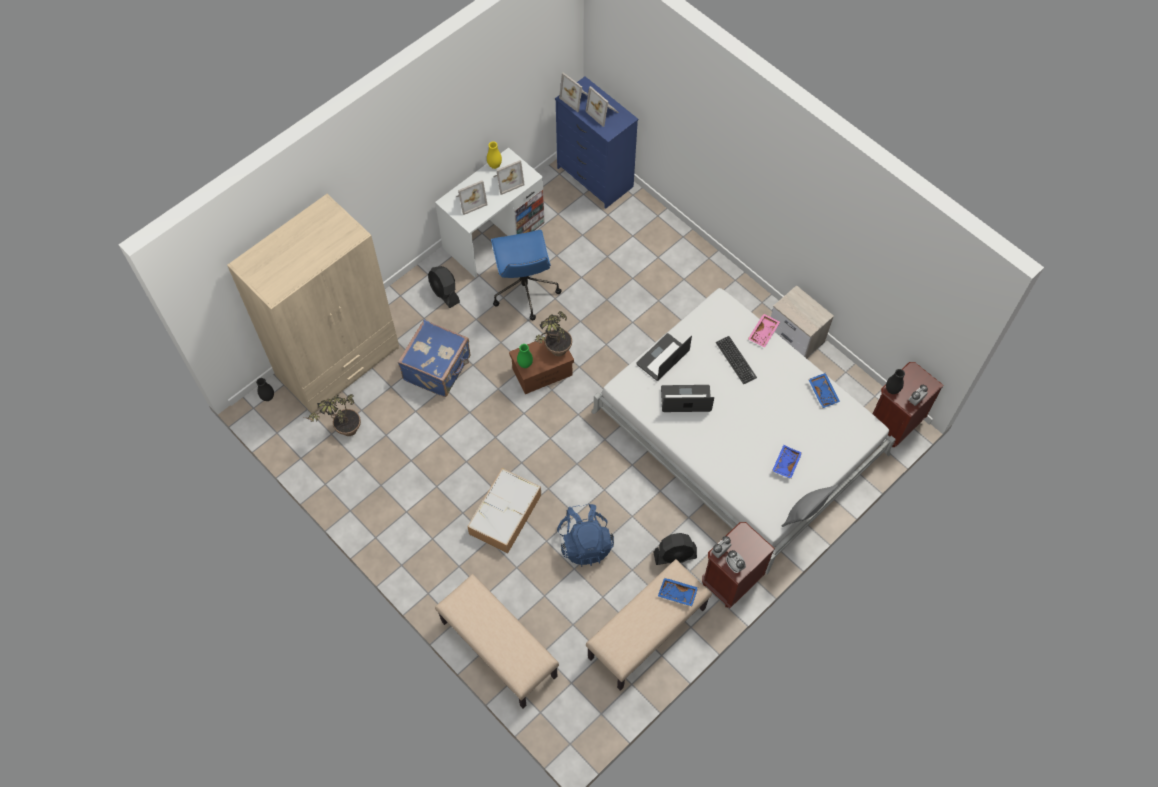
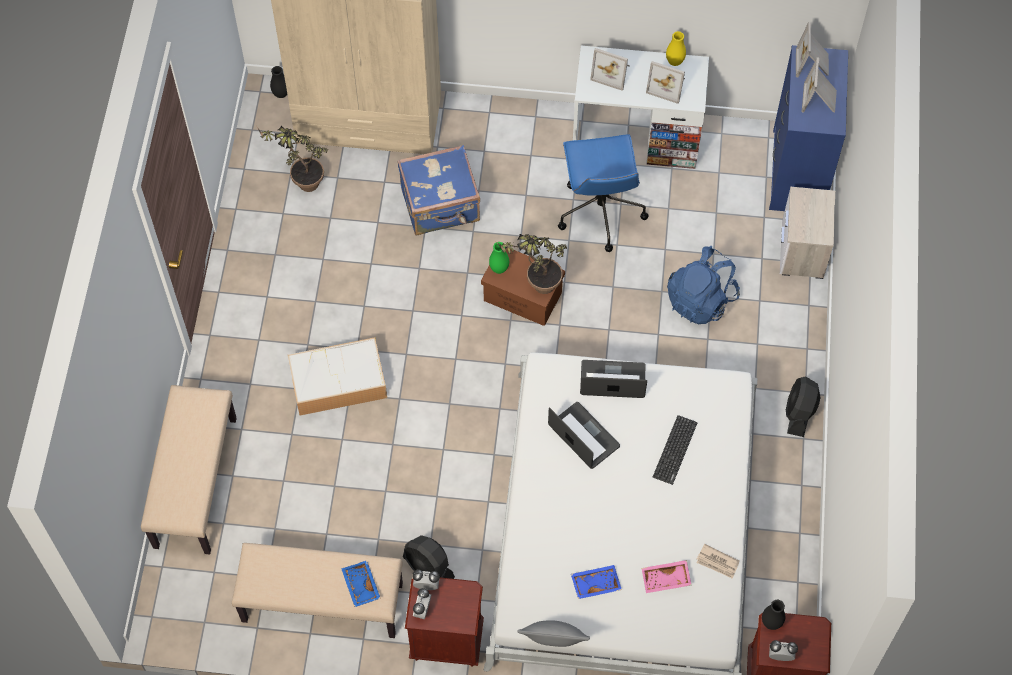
camera: 50 degrees right, 0 degrees up
(444, 293) = (529, 146): black fan -> black fan (799, 413)
(524, 290) = (600, 211): blue office chair -> blue office chair turned 45 degrees counterclockwise
(585, 543) = (370, 475): blue backpack -> blue backpack (701, 300)
(764, 333) = (734, 454): pink tray -> pink tray (666, 580)
(796, 337) = (792, 503): nightstand -> nightstand (802, 251)
(823, 392) = (717, 562): blue tray -> newspaper

